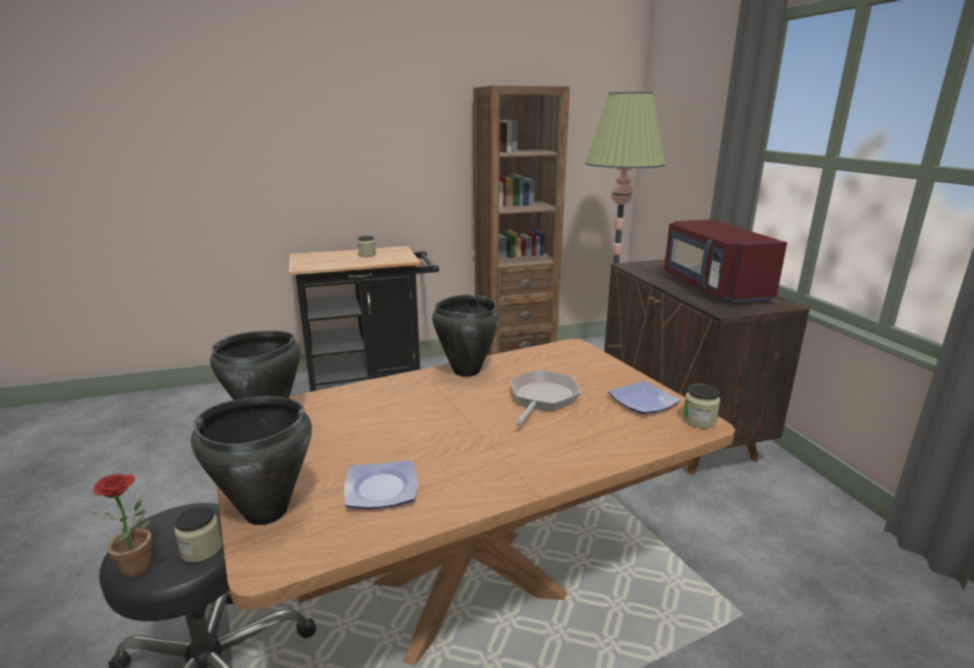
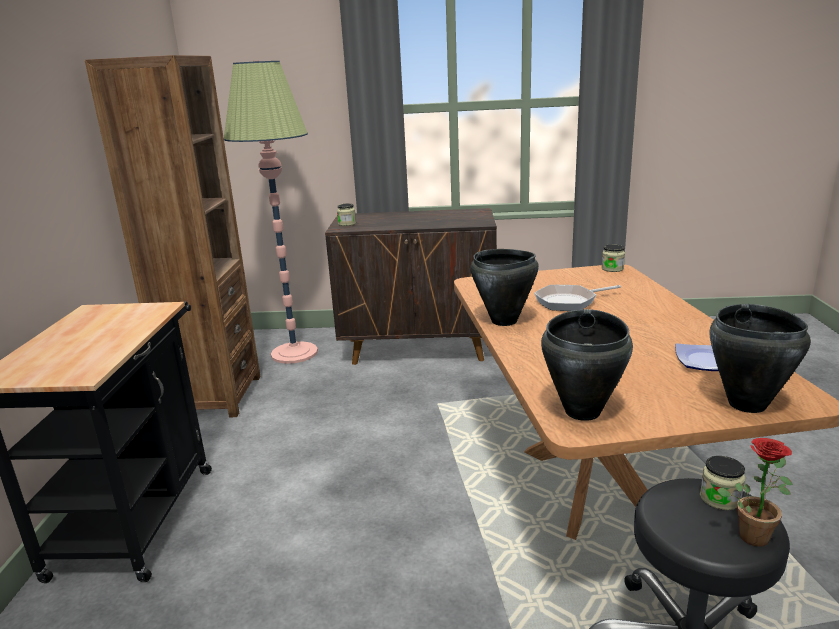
camera: 70 degrees left, 0 degrees up
(367, 255) = (90, 329): jar -> jar (347, 224)
(542, 399) = (569, 302): frying pan -> frying pan turned 60 degrees counterclockwise
(644, 401) = (582, 276): plate -> none
(712, 287) = (428, 218): red microwave -> none

